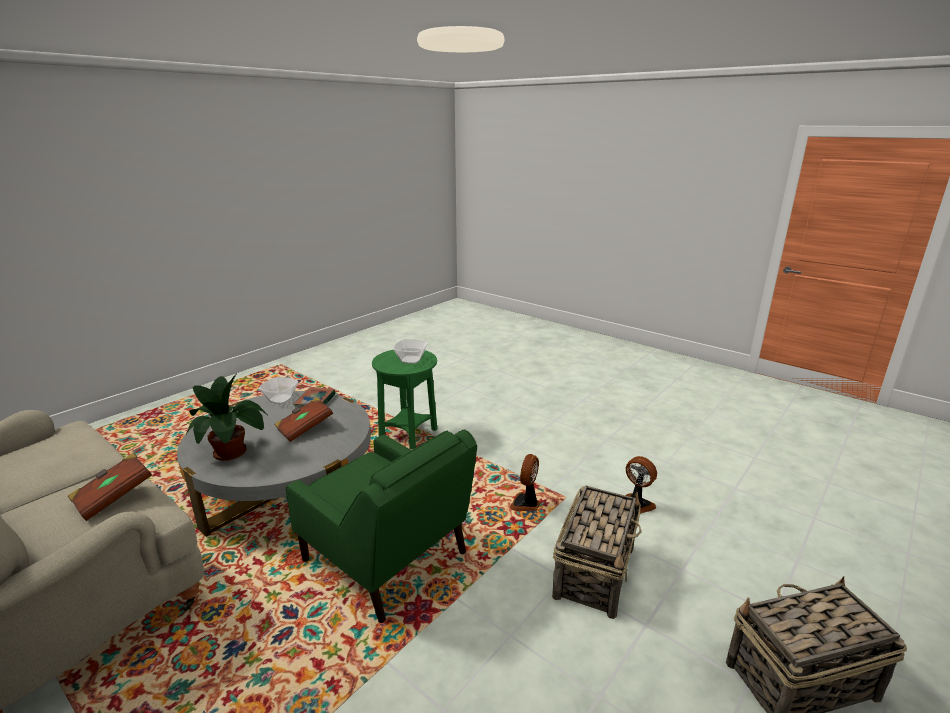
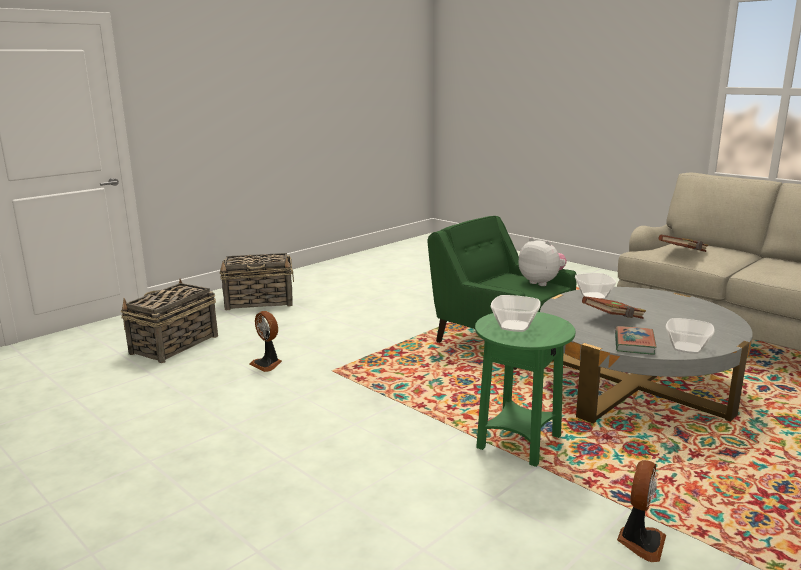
camera: 175 degrees left, 5 degrees down
(232, 452) = (663, 304): potted plant -> none
(293, 463) = (593, 296): none -> bowl
(329, 499) = (541, 282): none -> plush toy
(526, 504) = (374, 368): fan -> fan (640, 542)
(595, 571) = (339, 333): basket -> basket (173, 345)

